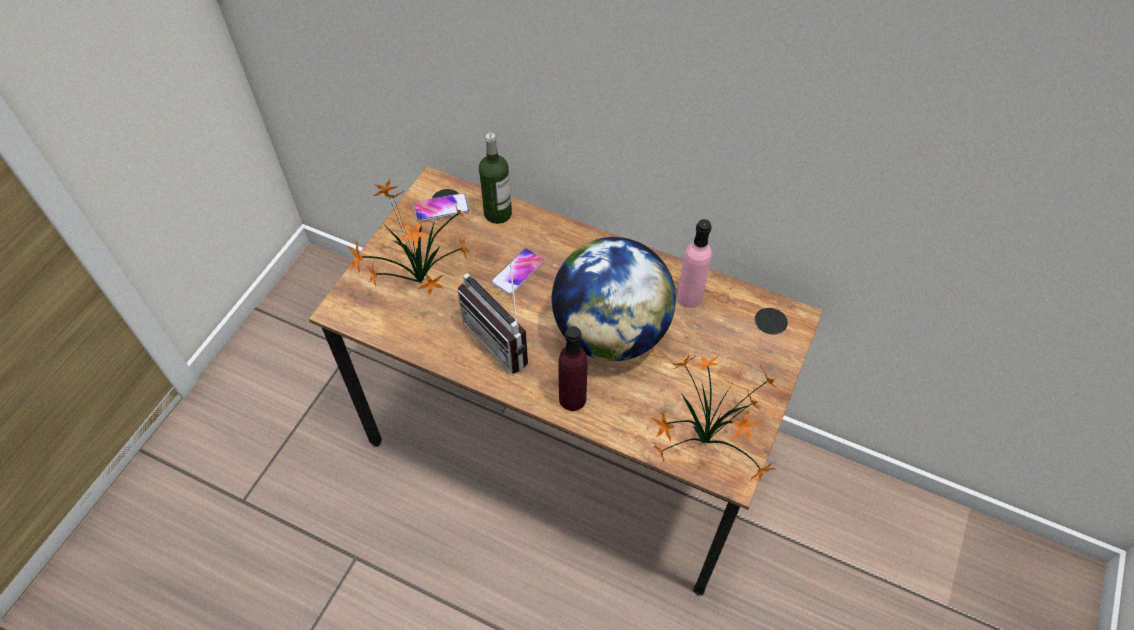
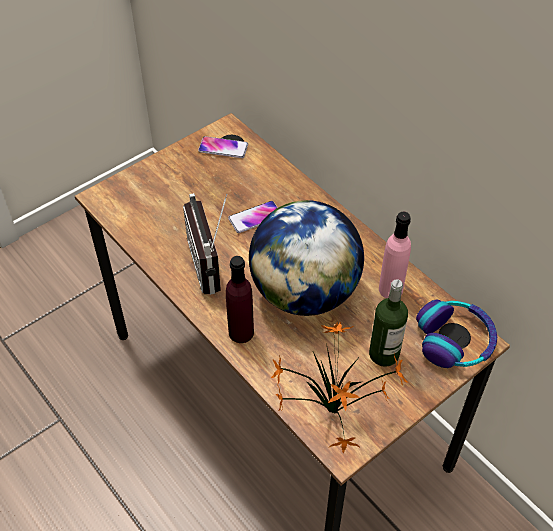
camera: 25 degrees right, 5 degrees down
(417, 283) = (170, 198): potted plant -> none
(498, 213) = (266, 167): bottle -> bottle (384, 354)
(774, 325) = (455, 340): none -> headphones

